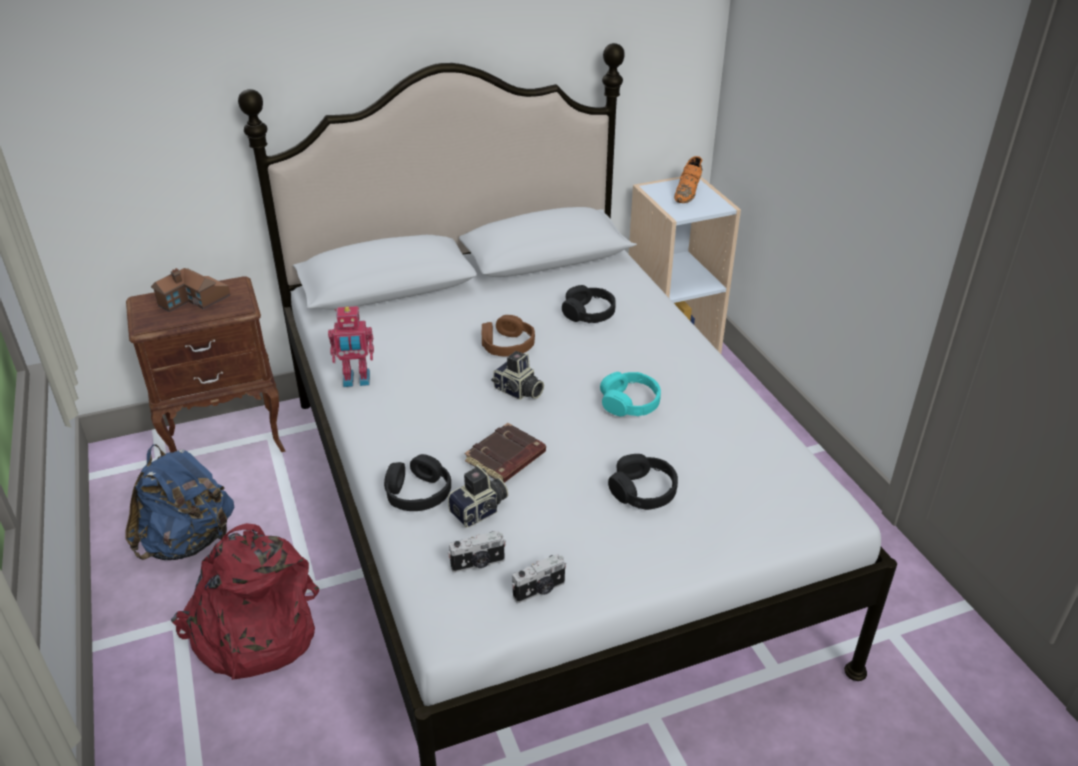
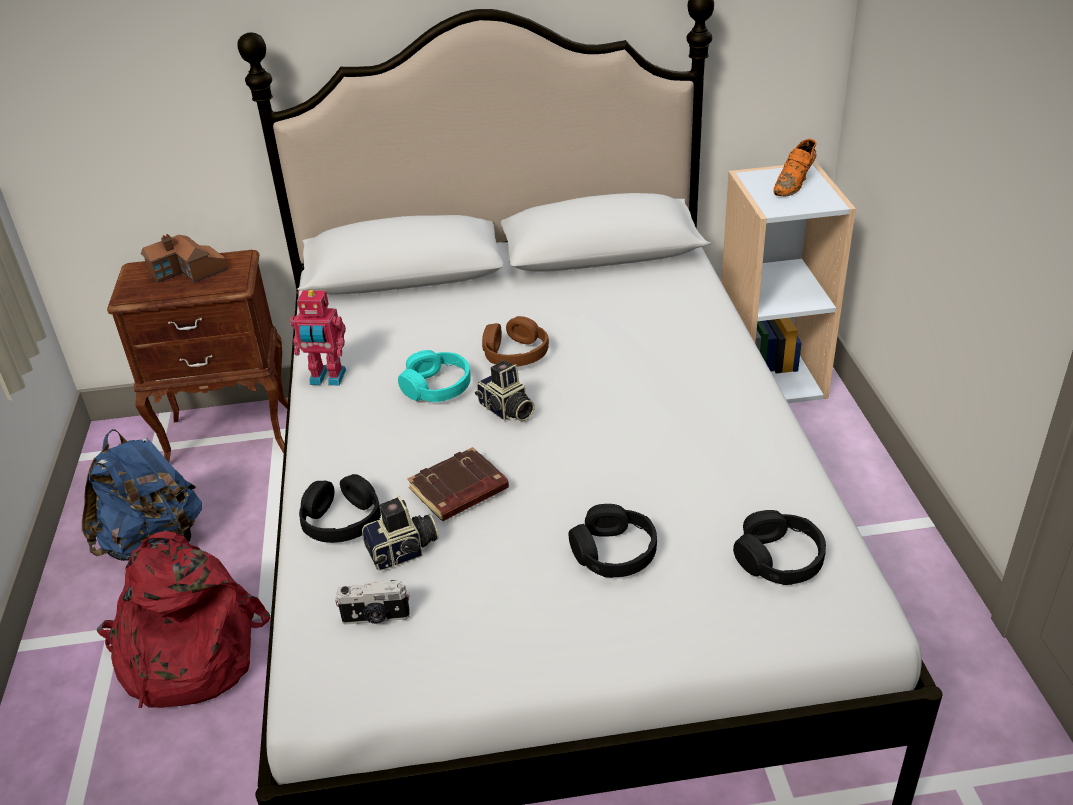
camera: 15 degrees right, 0 degrees up
(540, 590) = (438, 663): camera -> none
(589, 313) = (628, 323): black headphones -> black headphones (779, 559)
(630, 402) = (637, 438): turquoise headphones -> turquoise headphones (436, 387)

